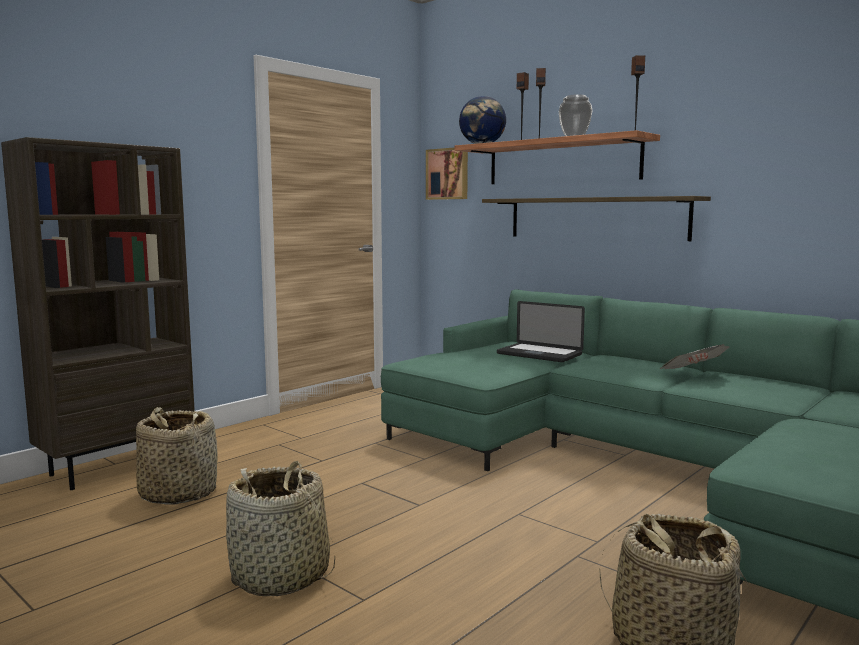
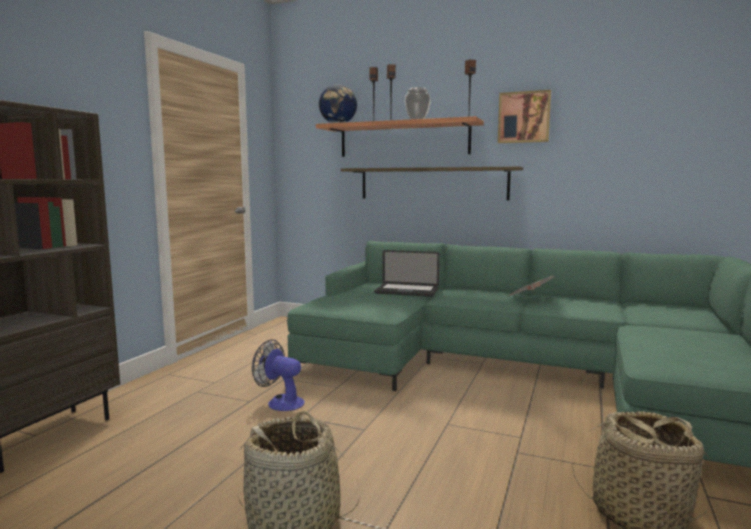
camera: 20 degrees left, 0 degrees up
(178, 493) = (128, 455): basket -> none
(352, 465) = (280, 402): none -> fan
(448, 174) = (301, 147): picture -> picture (524, 117)

